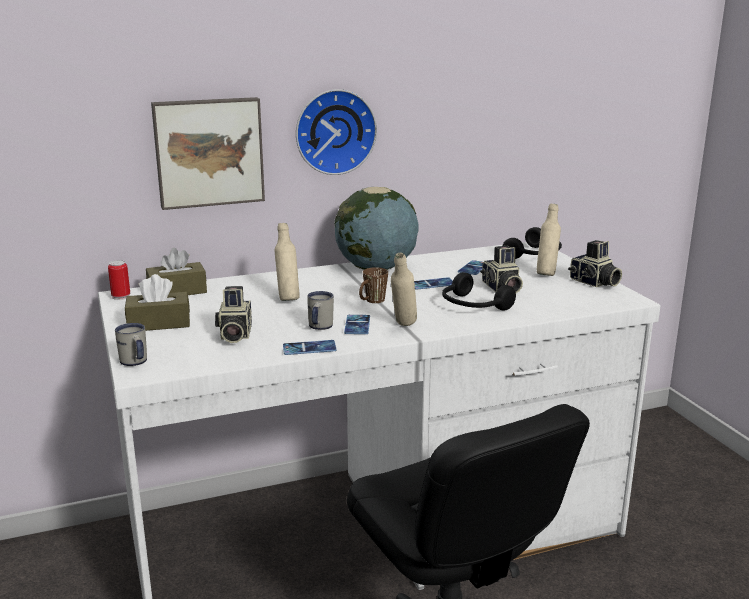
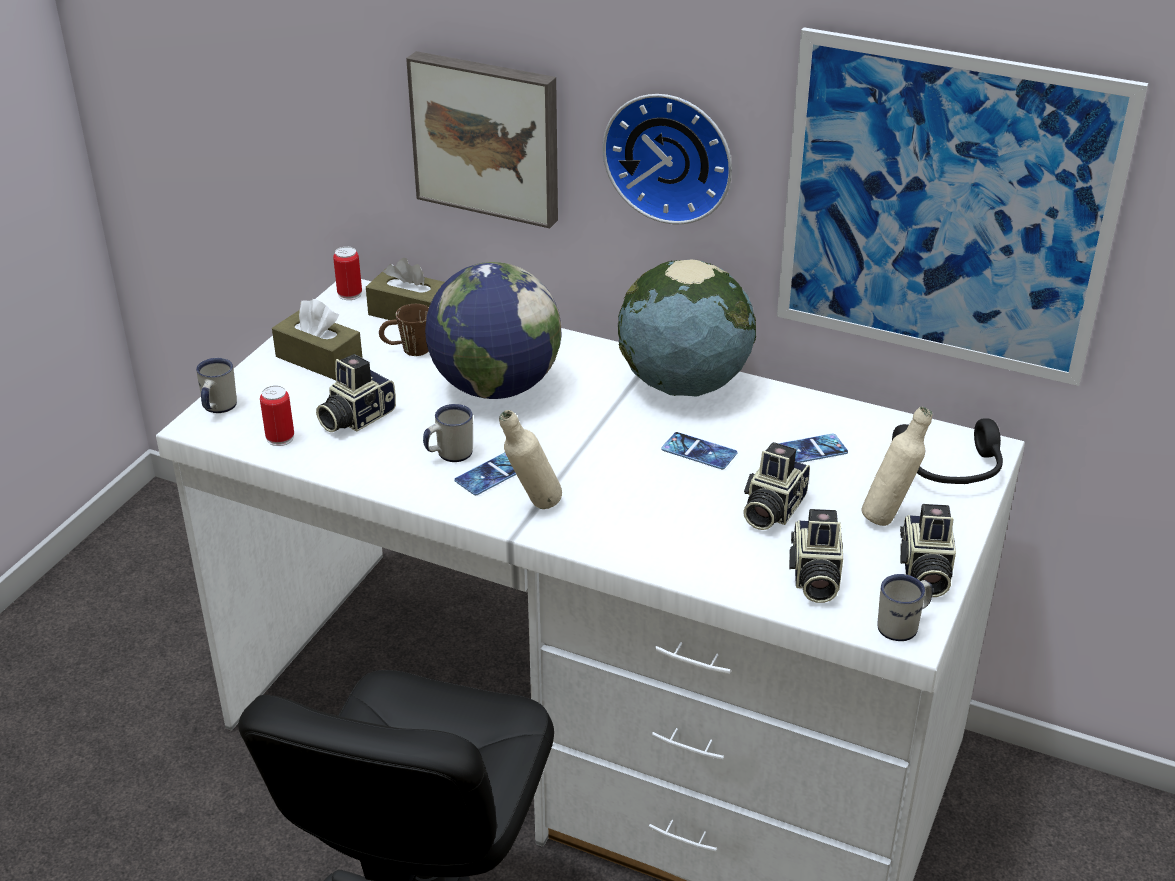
camera: 45 degrees right, 15 degrees up
(206, 358) = (280, 438): none -> can
(287, 299) = (495, 387): beige bottle -> globe
(309, 348) = (387, 481): phone -> none
(371, 302) = (573, 444): brown mug -> brown mug (407, 350)
(472, 306) = (673, 520): black headphones -> none
(486, 122) = (945, 209): none -> picture
(563, 299) = (814, 577): none -> camera
(623, 298) = (903, 625): none -> white mug

